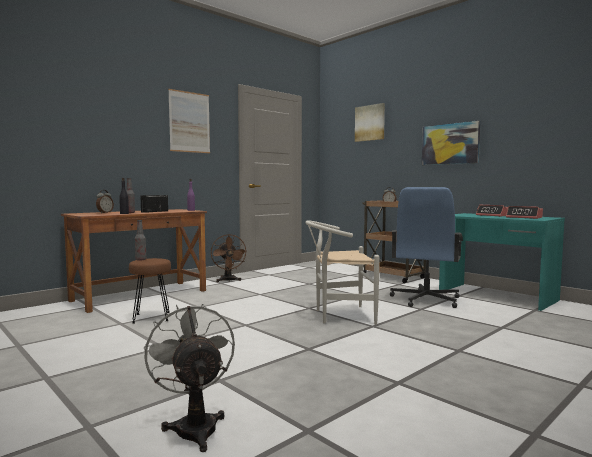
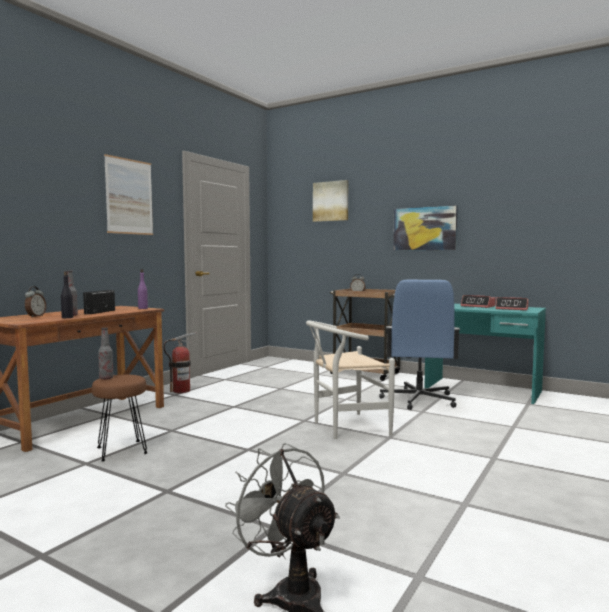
camera: 15 degrees left, 0 degrees up
(228, 280) = (181, 391): brown fan -> fire extinguisher

